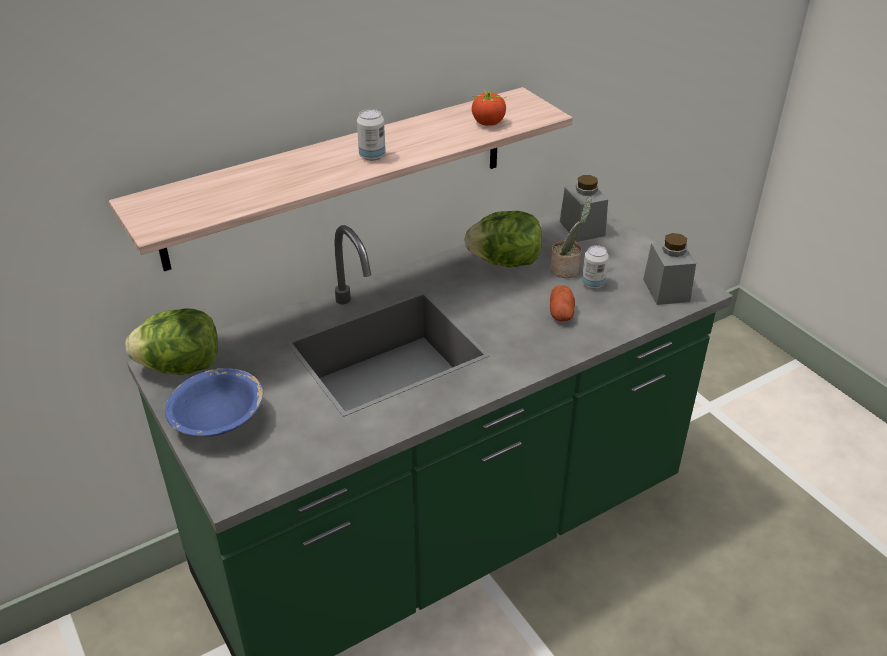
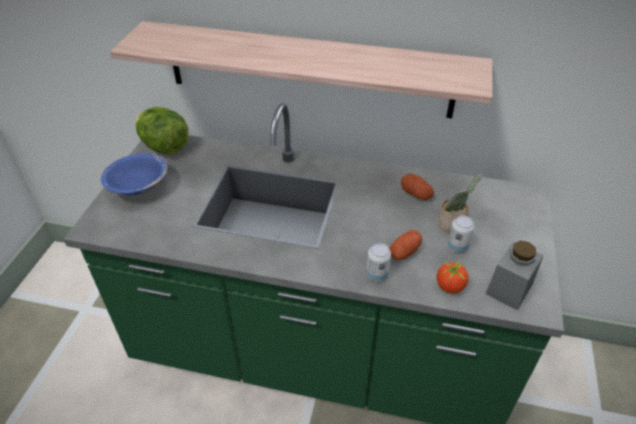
camera: 45 degrees right, 5 degrees up
(372, 156) = (305, 59): can -> can (377, 275)
(488, 123) = (419, 72): tomato -> tomato (449, 287)
(505, 262) = (416, 194): lettuce -> potato
(582, 228) = (507, 203): grey jar -> none

